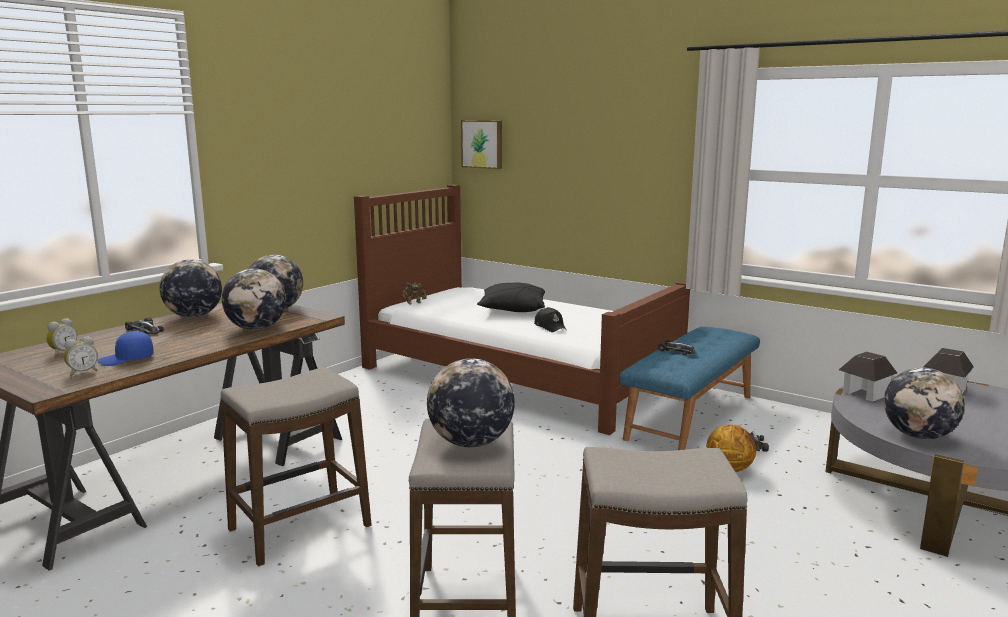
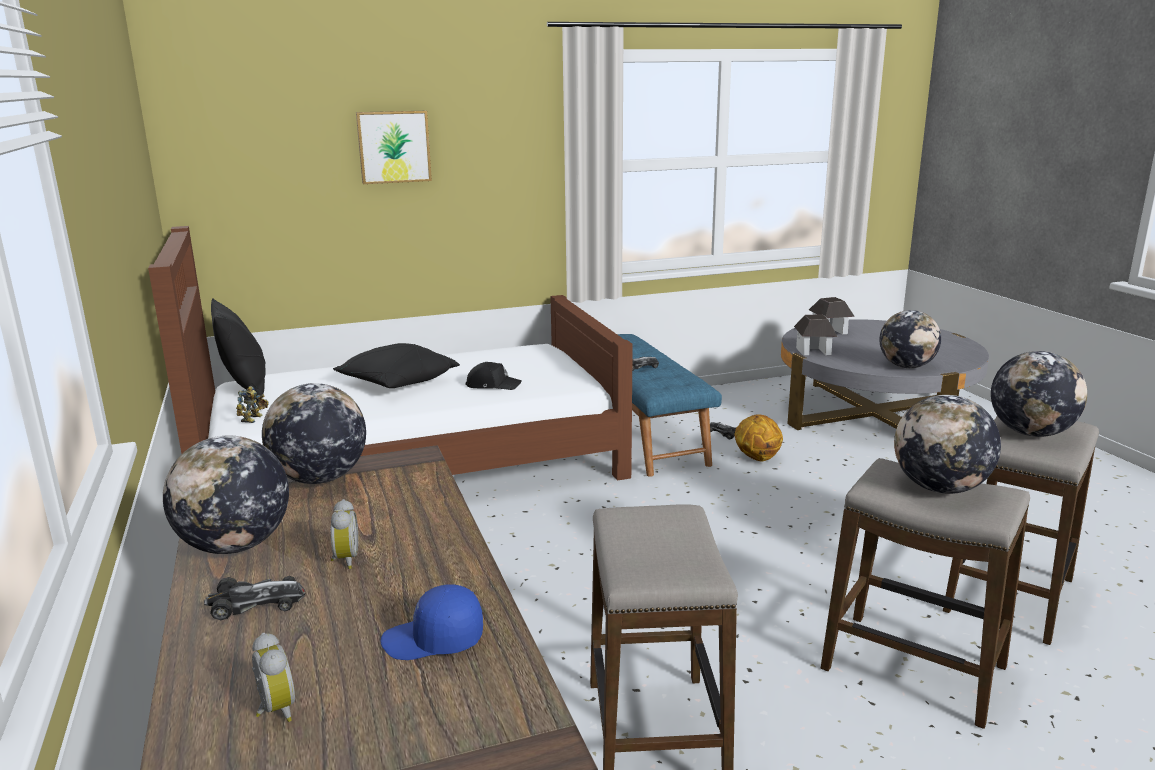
camera: 55 degrees left, 5 degrees up
(82, 372) = (460, 696): alarm clock -> alarm clock (344, 560)
(126, 359) = (433, 641): blue cap -> blue cap turned 75 degrees clockwise
(256, 328) = (409, 509): globe -> globe (1030, 433)
(452, 290) = (245, 387): none -> black pillow
(483, 144) = (222, 157): picture -> picture (393, 147)

